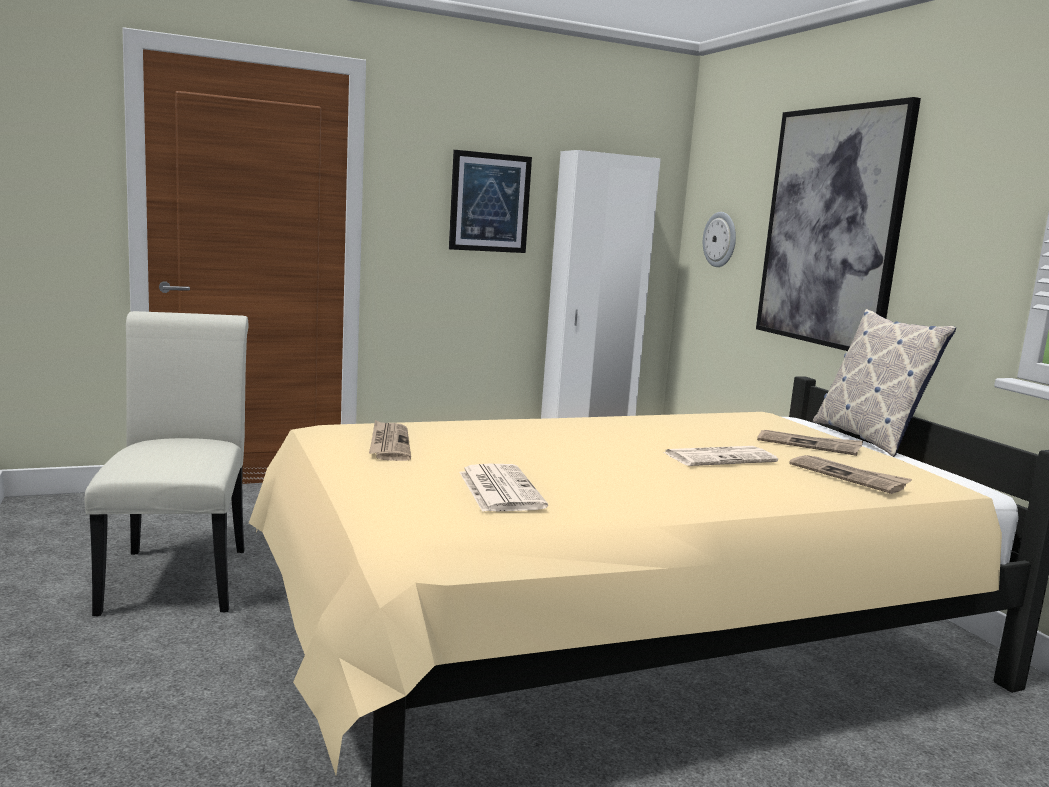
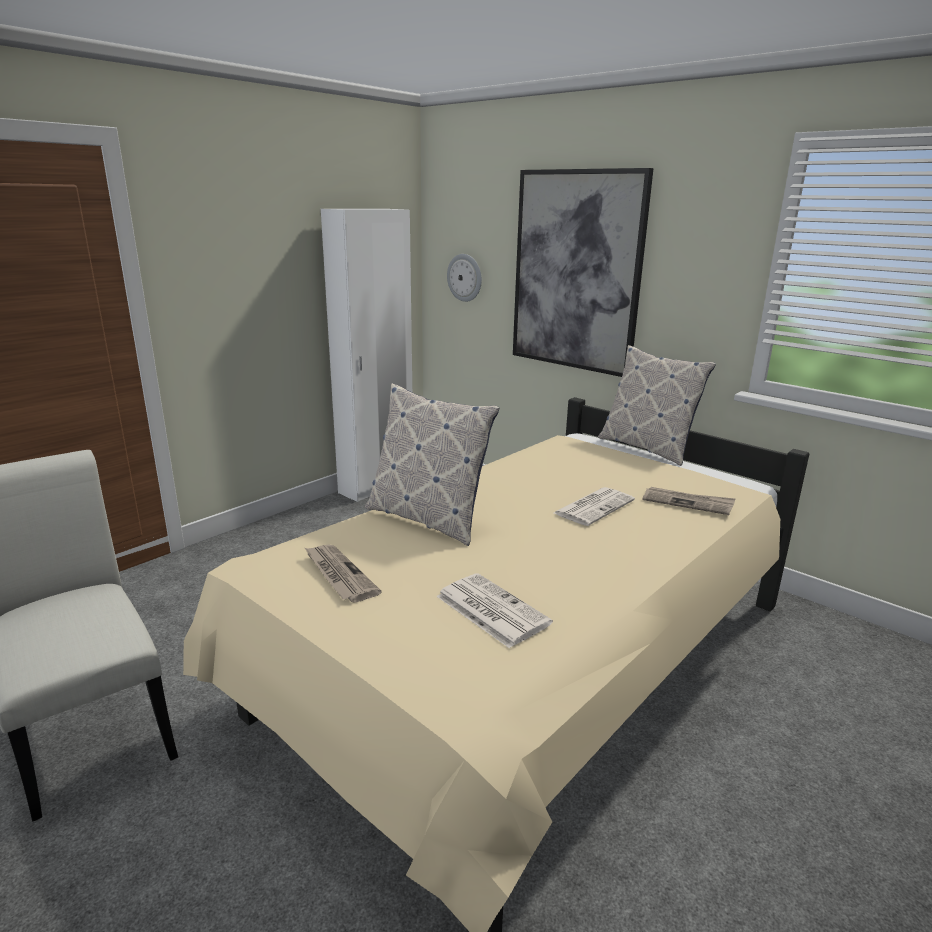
camera: 25 degrees left, 10 degrees up
(489, 202) = (265, 266): picture -> none
(522, 432) = (428, 518): none -> pillow
(809, 445) = (629, 471): newspaper -> none

